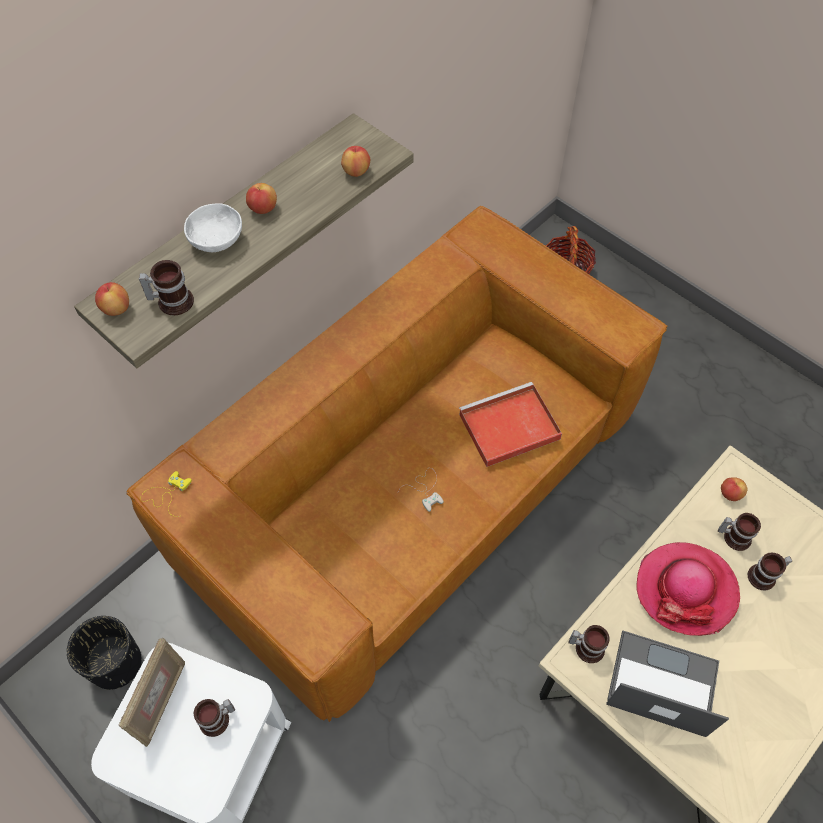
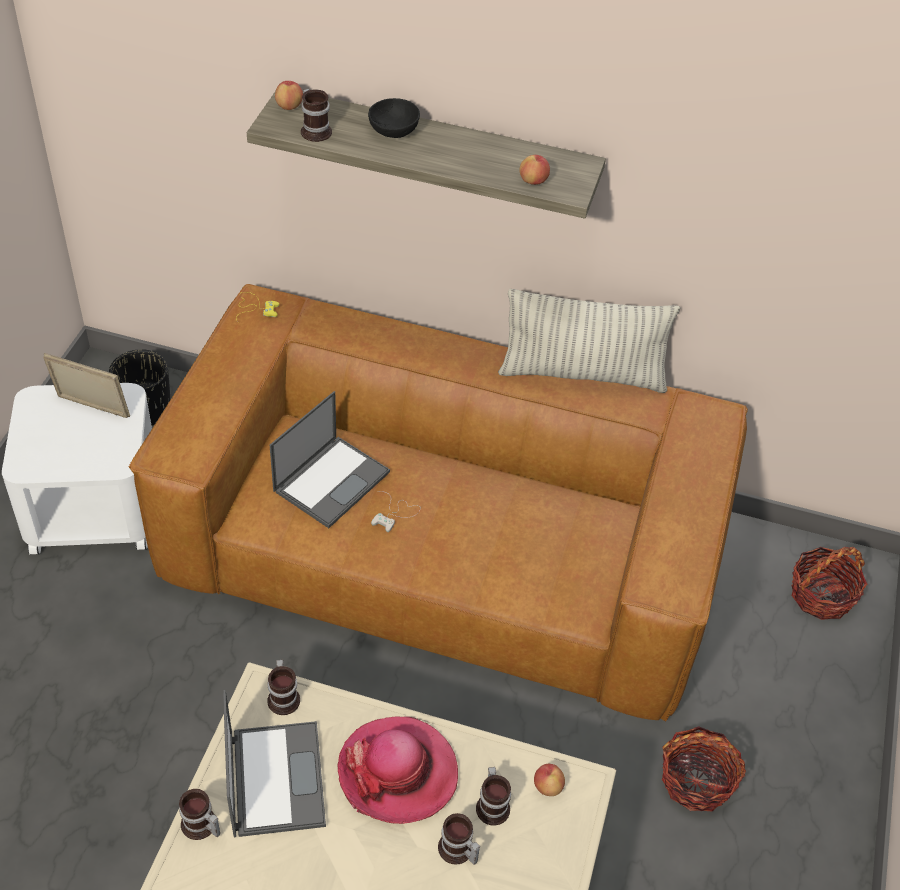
camera: 60 degrees right, 10 degrees down
(162, 701) = (92, 408): picture frame -> picture frame turned 150 degrees counterclockwise
(217, 241) = (393, 131): white bowl -> black bowl
(217, 720) = (91, 450): mug -> mug (200, 827)
(263, 209) = (447, 143): apple -> none
(365, 522) = (332, 480): none -> laptop
(395, 286) = (582, 374): none -> pillow
(507, 427) = (509, 556): red tray -> none
(677, 416) = (696, 780): none -> basket

